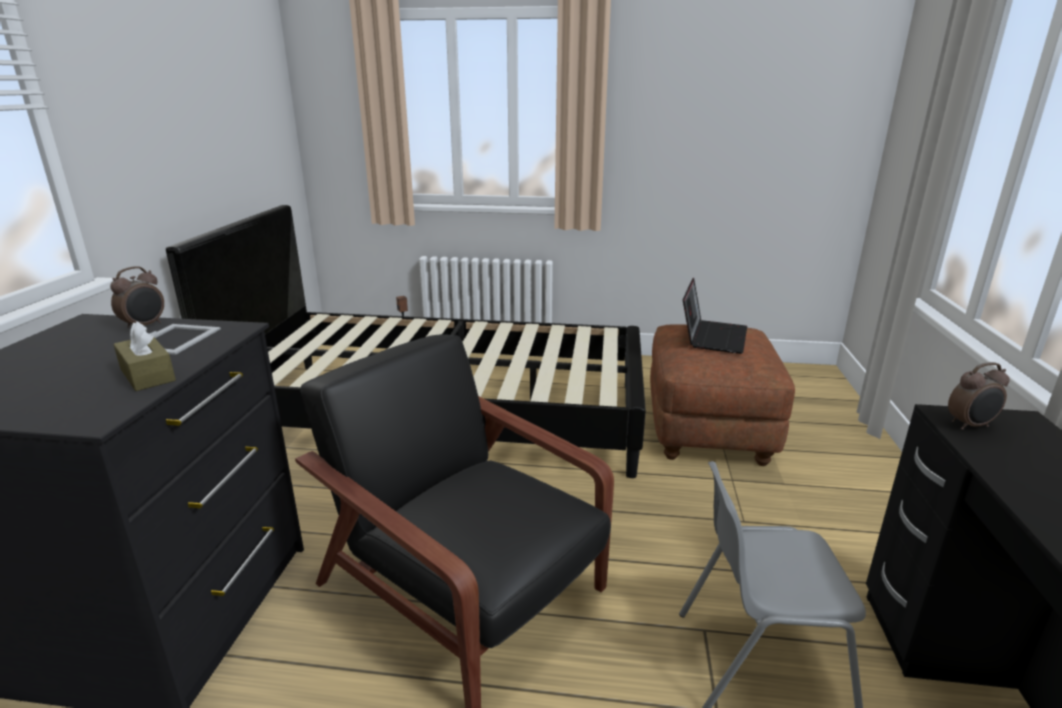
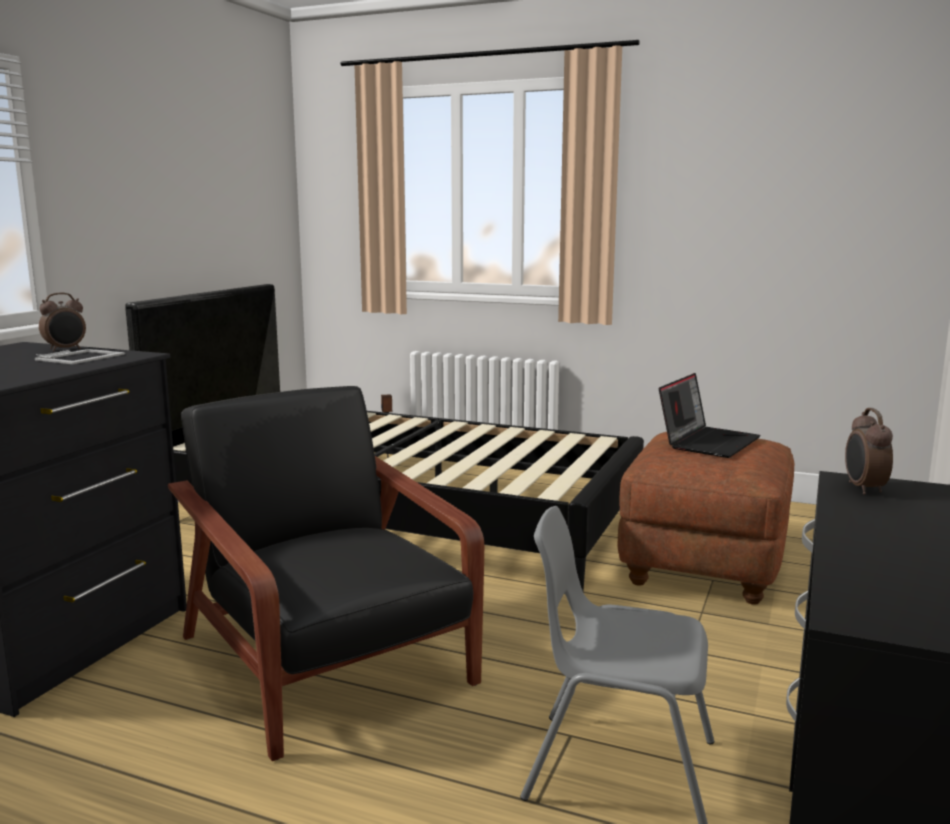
camera: 15 degrees right, 10 degrees down
(147, 375) = (38, 372): brown tissue box -> none
(970, 425) = (863, 489): alarm clock -> alarm clock turned 90 degrees clockwise

